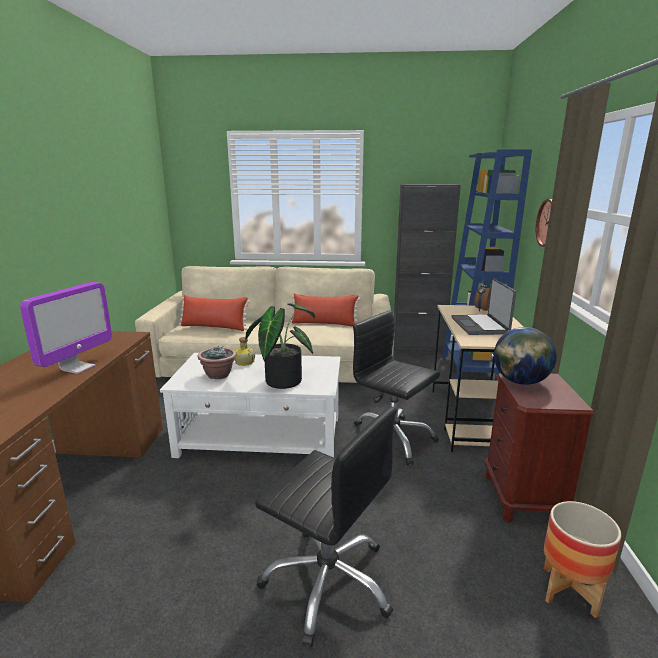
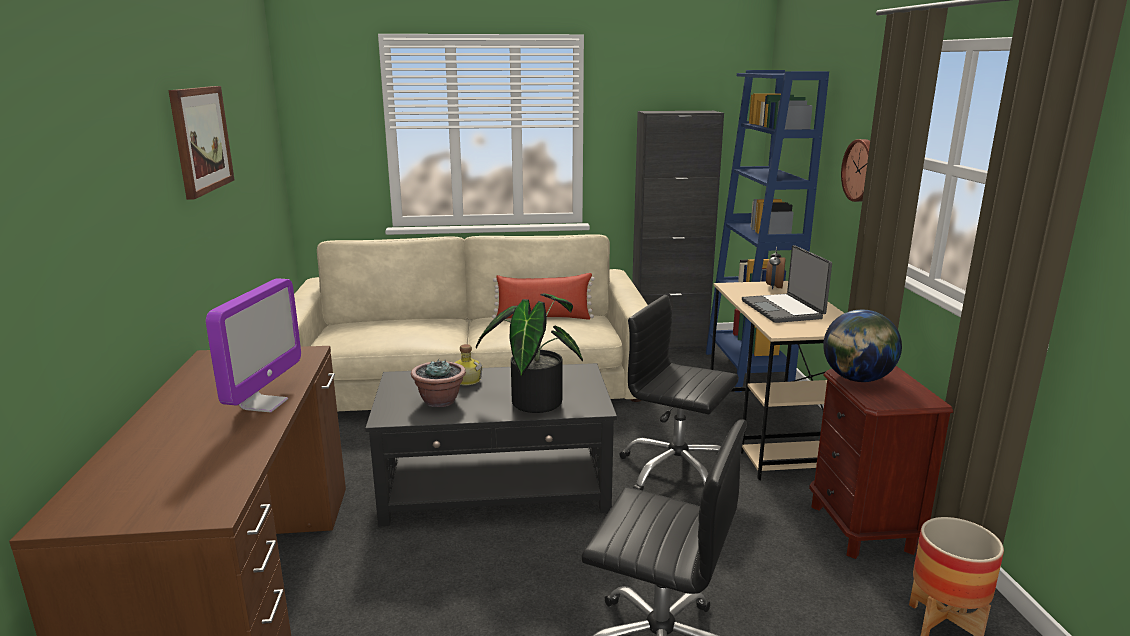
camera: 10 degrees left, 0 degrees up
(83, 192) = (200, 139): none -> picture
(214, 327) = (385, 332): red pillow -> none
(261, 436) = (496, 485): white coffee table -> black coffee table

